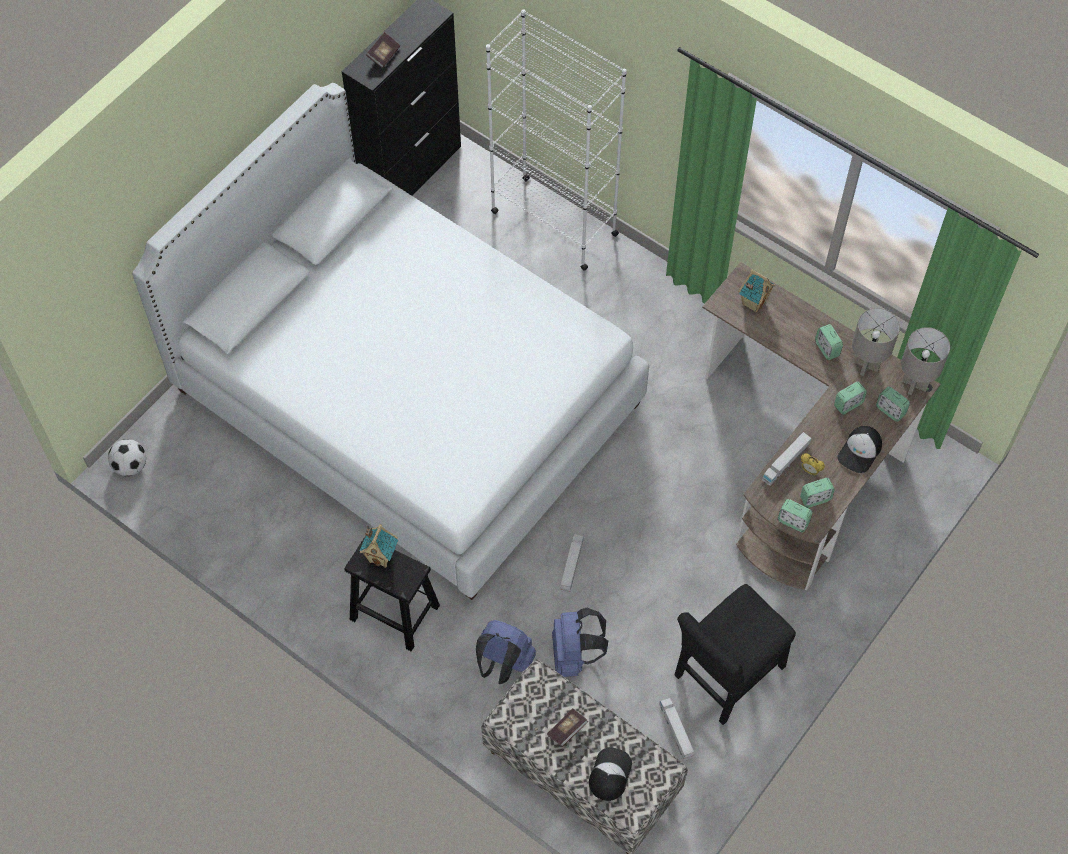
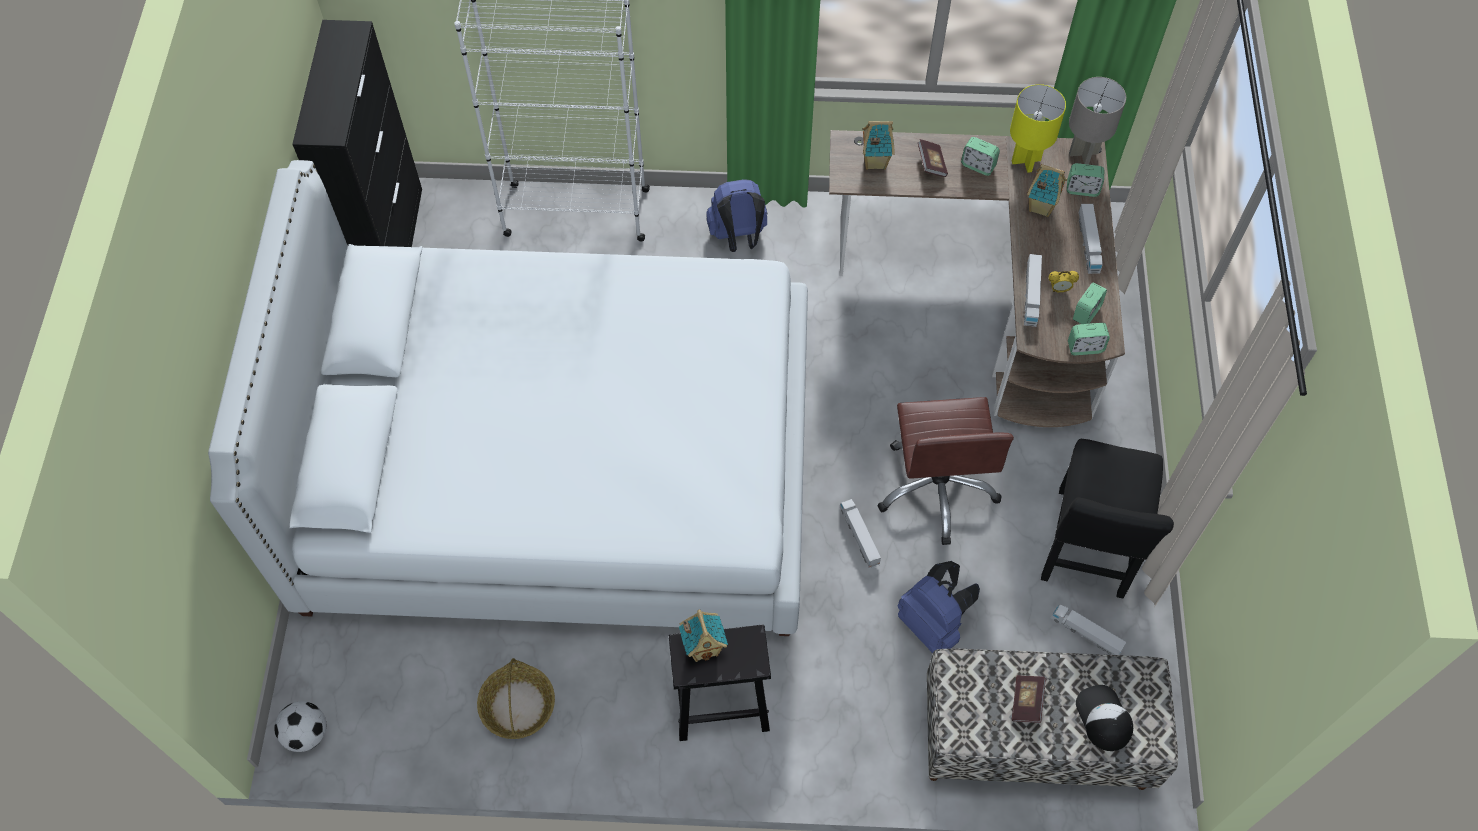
camera: 35 degrees left, 0 degrees up
(267, 531) = (517, 705): none -> basket
(384, 55) = (328, 103): book -> book (931, 164)
(503, 663) = (871, 679): blue backpack -> blue backpack (738, 237)
(653, 567) = (937, 488): none -> brown office chair
(848, 404) = (1040, 206): alarm clock -> toy house
(860, 451) = (1088, 244): cap -> toy truck
(866, 366) = (1026, 161): grey table lamp -> yellow table lamp

